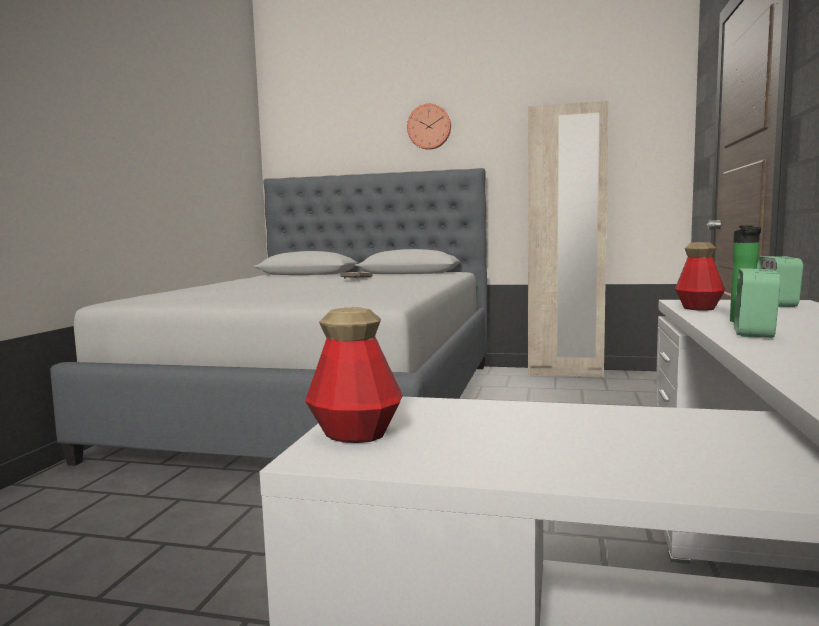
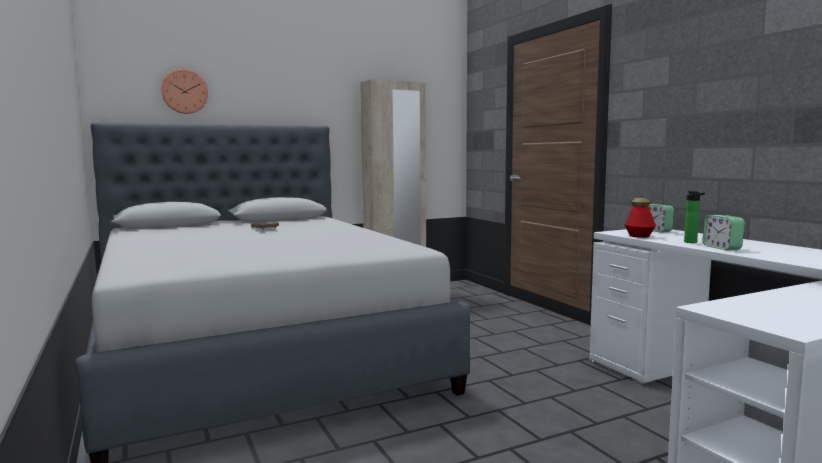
camera: 40 degrees left, 0 degrees up
(355, 434) = (764, 321): bottle -> none
(429, 127) = (275, 85): wall clock -> wall clock (184, 91)

